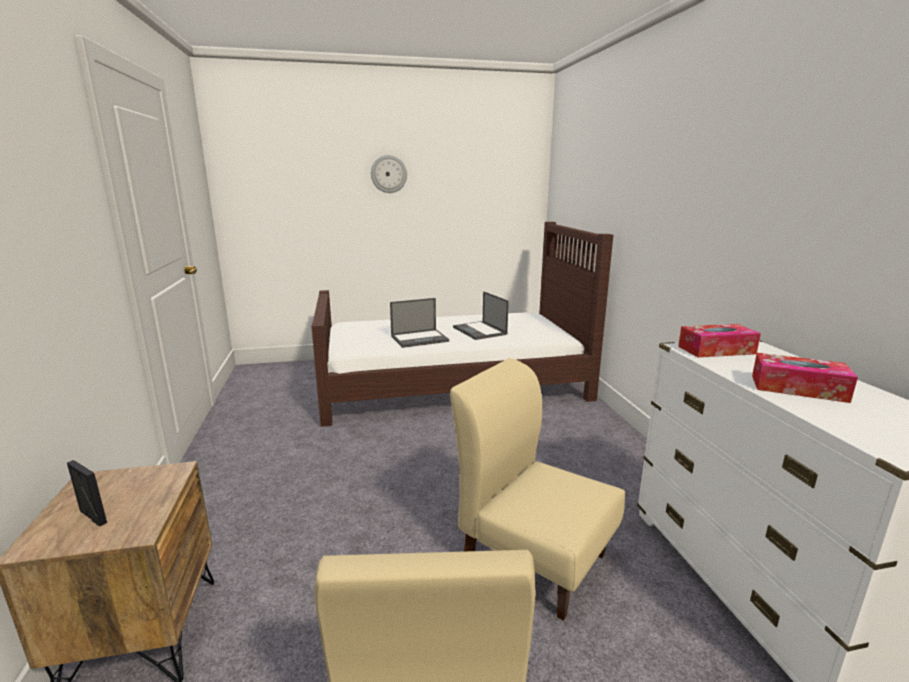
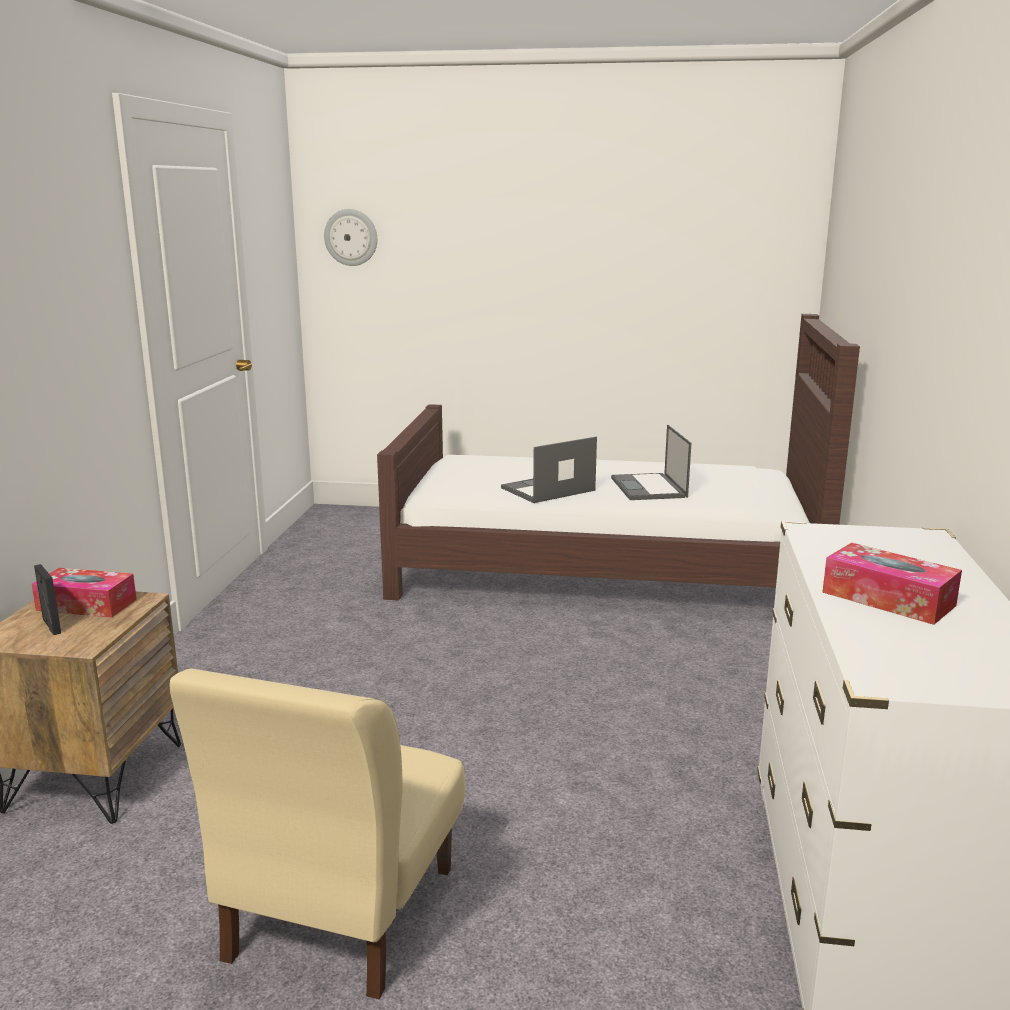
camera: 20 degrees right, 0 degrees up
(389, 174) = (550, 230): wall clock -> wall clock (351, 237)
(420, 338) = (547, 490): laptop -> laptop turned 150 degrees clockwise
(533, 558) = (565, 802): beige chair -> none
(716, 350) = (853, 540): tissue box -> tissue box (86, 605)

